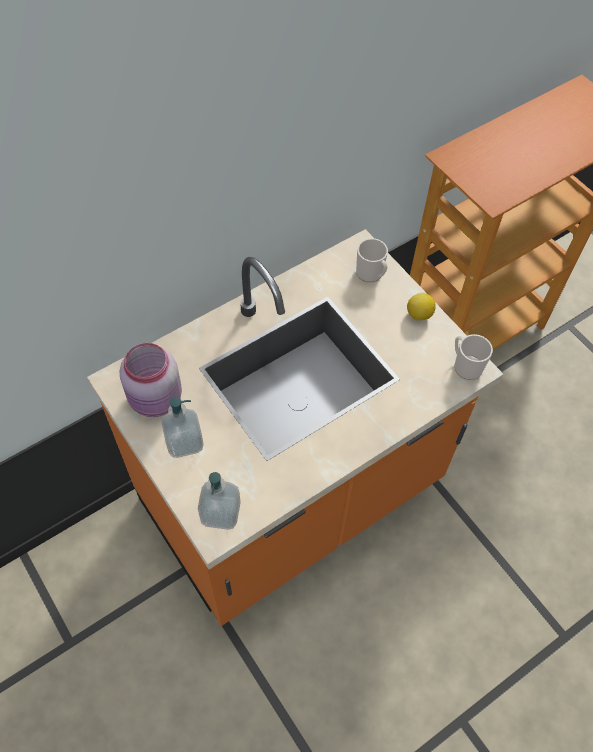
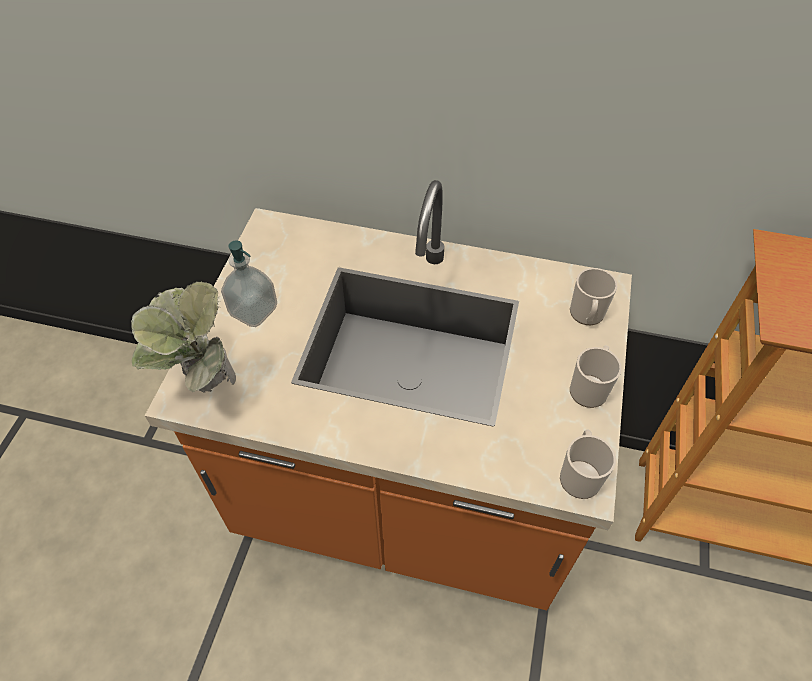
camera: 50 degrees right, 5 degrees down
(156, 400) = (276, 263): pink jar -> none
(220, 512) = (205, 387): soap dispenser -> potted plant
(419, 315) = (589, 388): lemon -> mug

